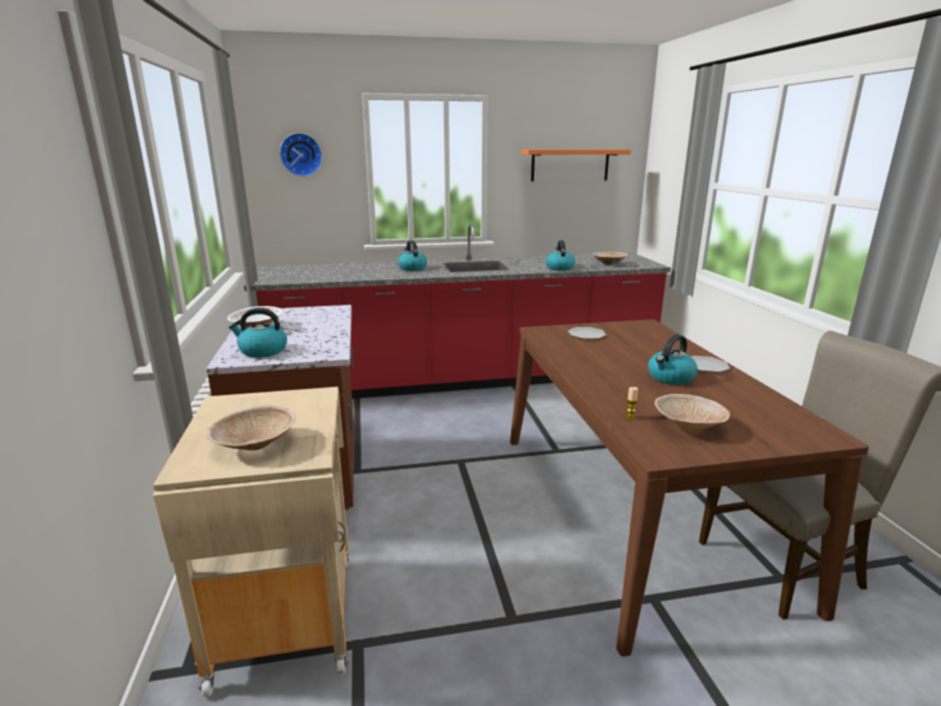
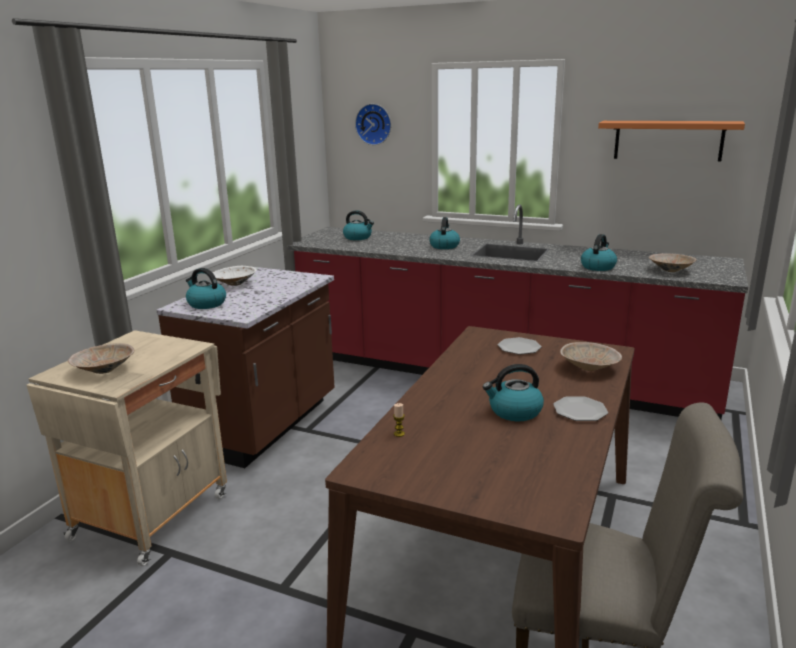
camera: 35 degrees right, 0 degrees up
(315, 271) = (358, 237): none -> kettle
(689, 426) = (435, 458): beige bowl -> beige bowl (590, 368)

